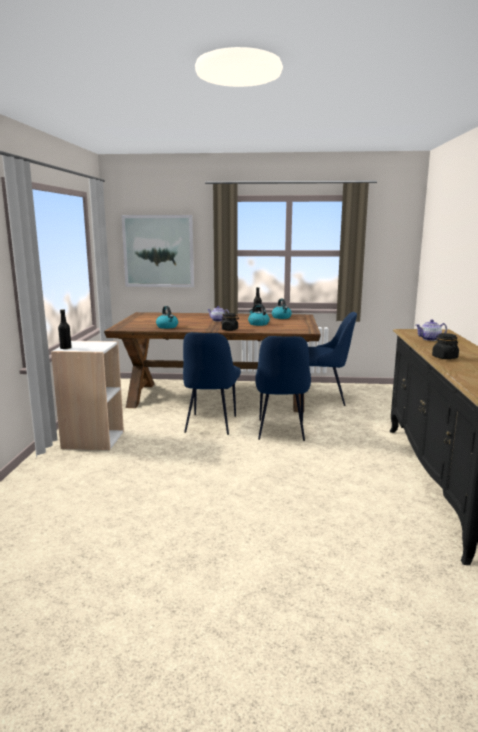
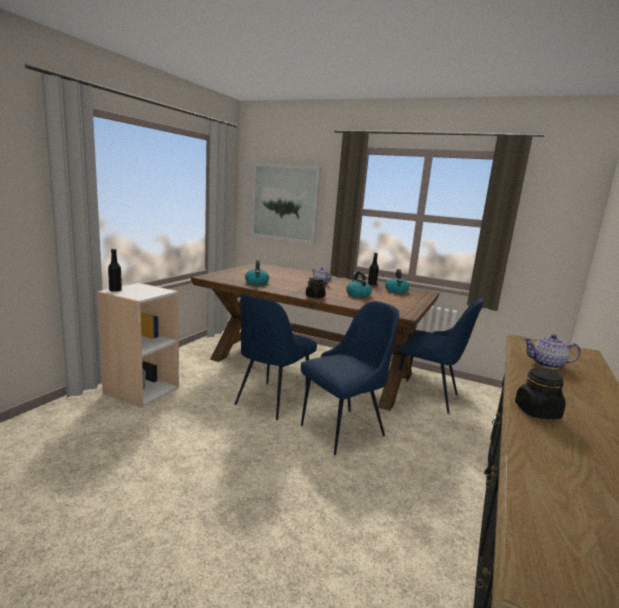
camera: 20 degrees right, 0 degrees up
(281, 430) = (342, 430): blue chair -> blue chair turned 150 degrees counterclockwise

